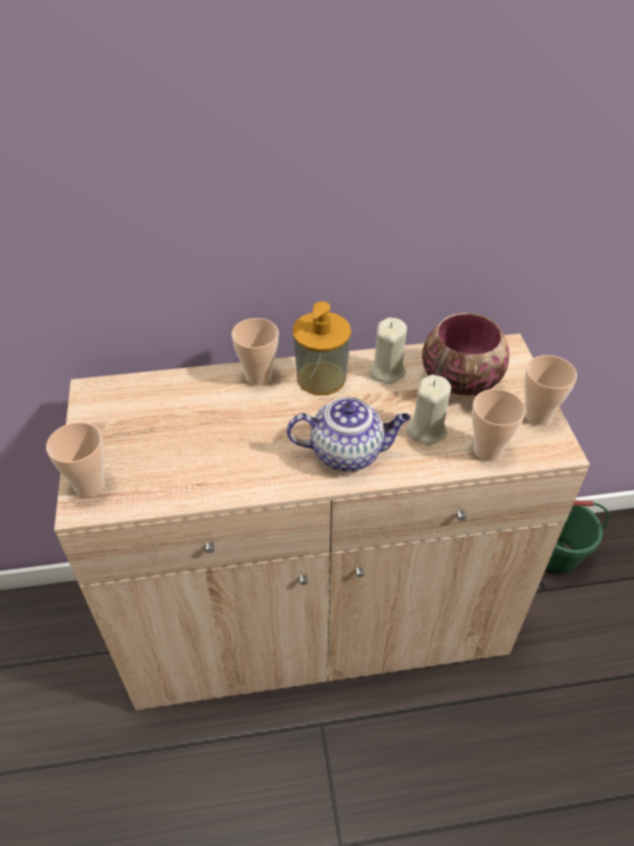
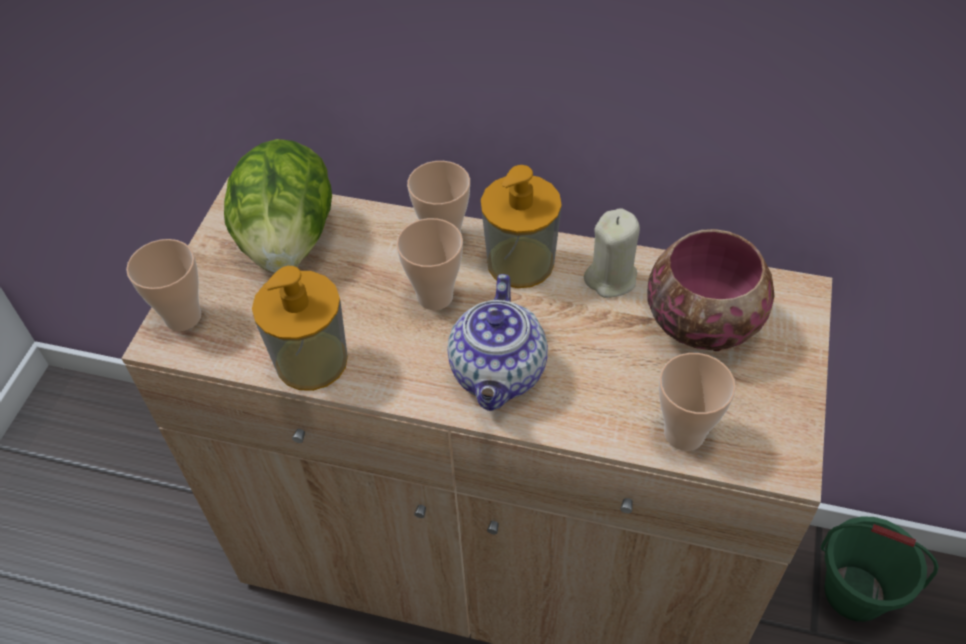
camera: 25 degrees right, 5 degrees up
(144, 411) = (288, 242): none -> lettuce
(208, 485) = (311, 361): none -> soap dispenser
(348, 452) = (499, 375): teapot -> teapot turned 75 degrees clockwise
(426, 430) = (618, 377): beige candle -> none
(537, 415) = (785, 406): cup -> cup (435, 296)

